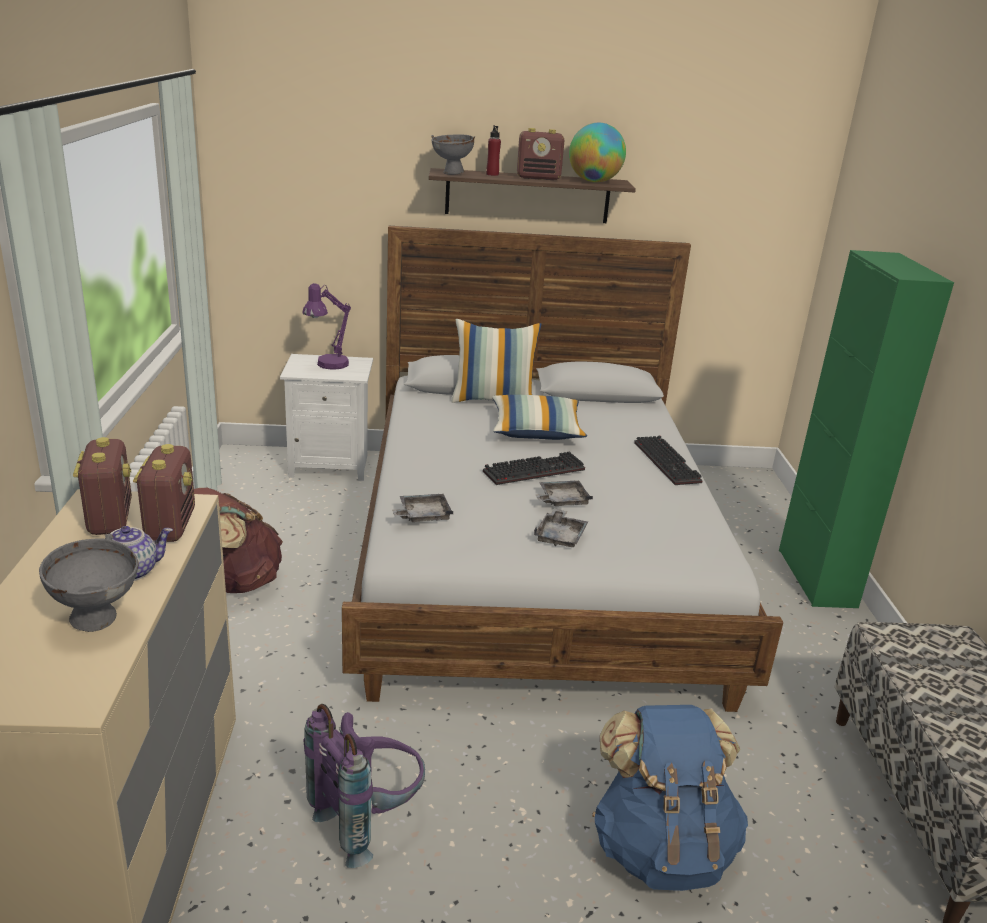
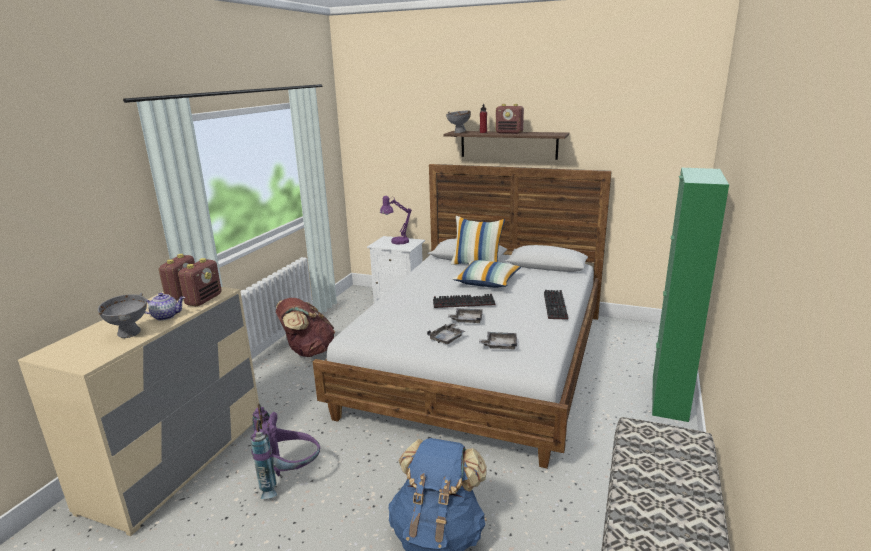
camera: 25 degrees right, 5 degrees down
(423, 515) = (378, 319): grey tray -> grey tray (499, 345)
(594, 182) = (542, 133): globe -> none

